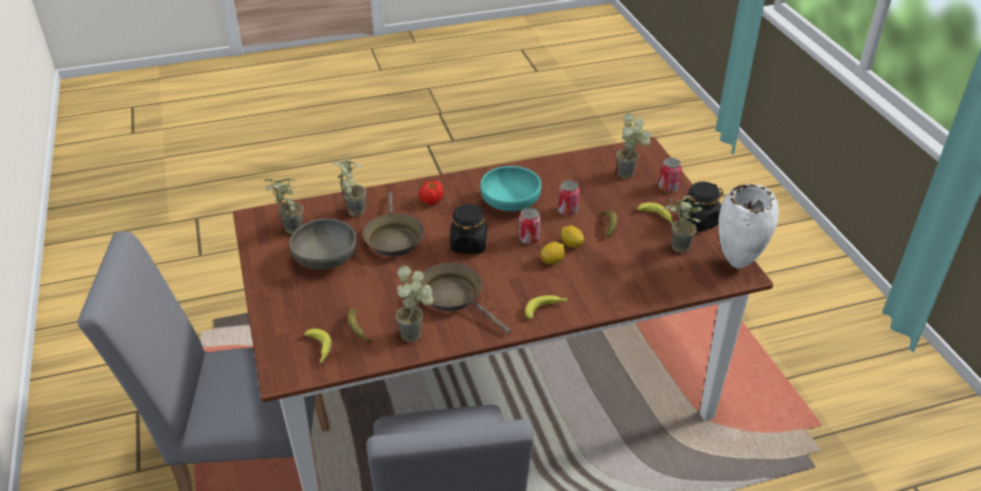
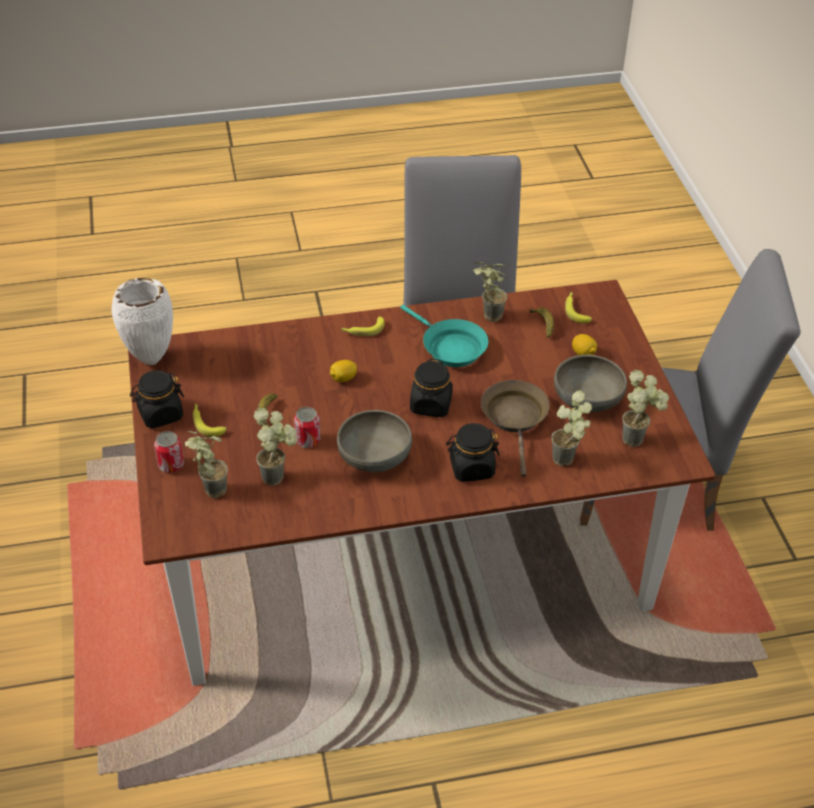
camera: 175 degrees left, 5 degrees up
(431, 200) = (471, 468): tomato -> black jar
(455, 297) = (450, 347): brown frying pan -> turquoise frying pan
(510, 203) = (374, 456): turquoise bowl -> grey bowl
(529, 238) = (362, 407): can -> none
(571, 244) = (317, 396): lemon -> lemon (583, 354)
(676, 249) = (206, 381): potted plant -> potted plant (279, 476)

